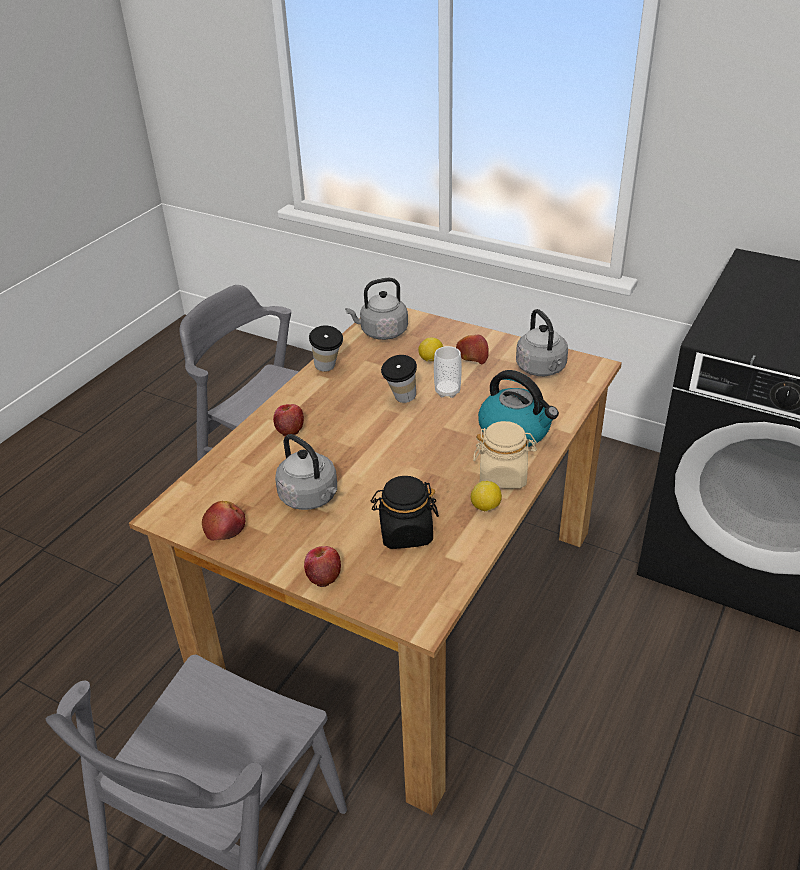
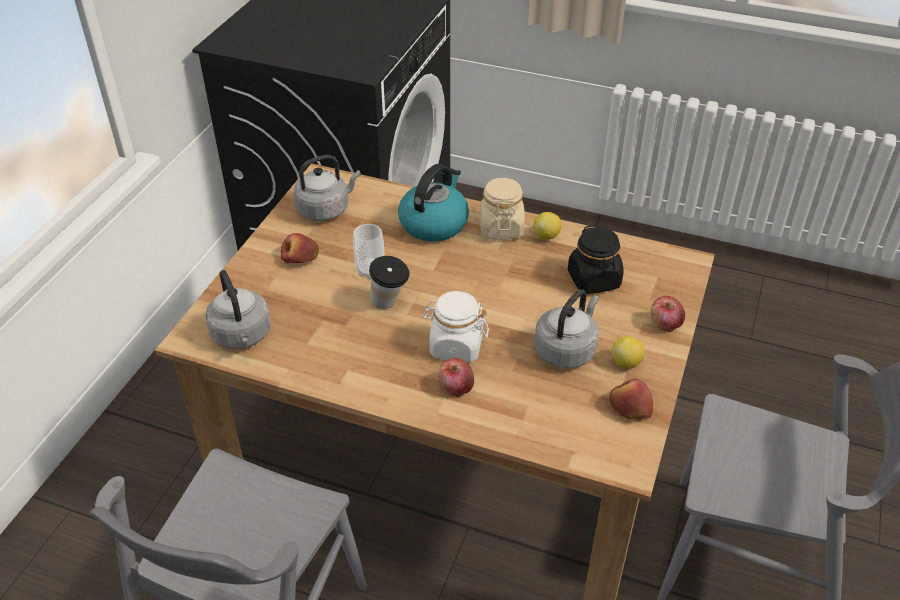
camera: 100 degrees left, 5 degrees up
(328, 369) = (328, 374): cup -> none
(337, 432) = (455, 346): none -> white jar
(431, 360) = (308, 288): lemon -> lemon (626, 363)

